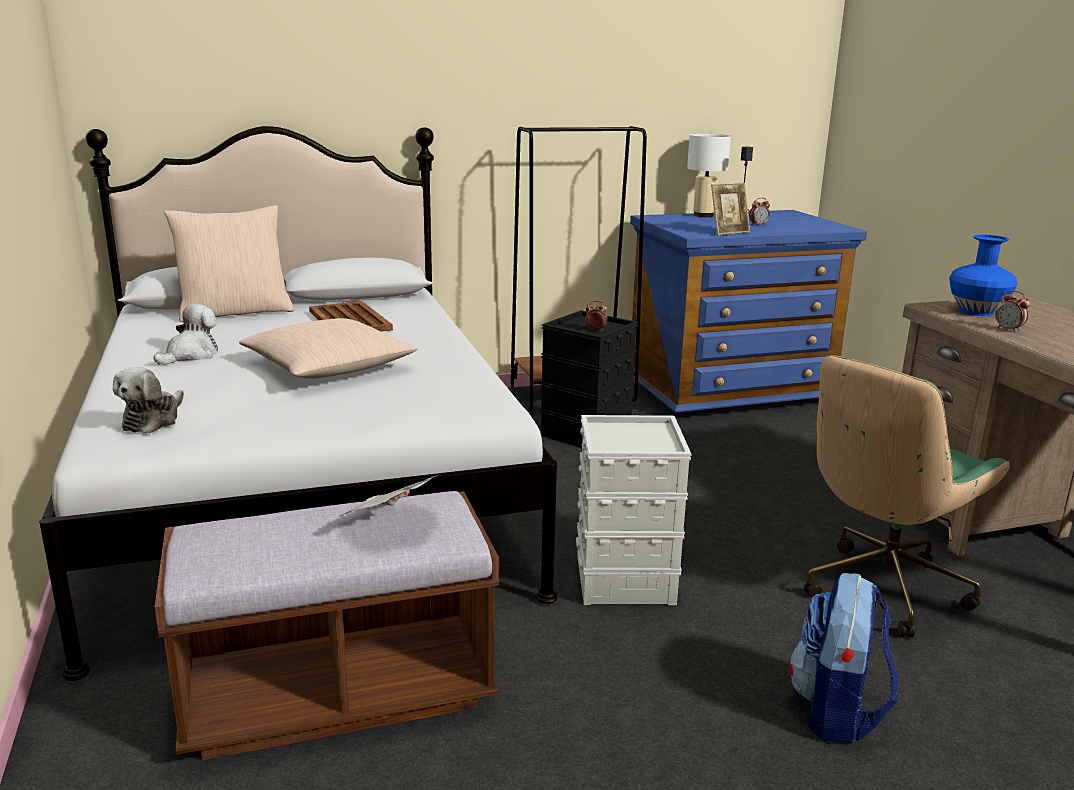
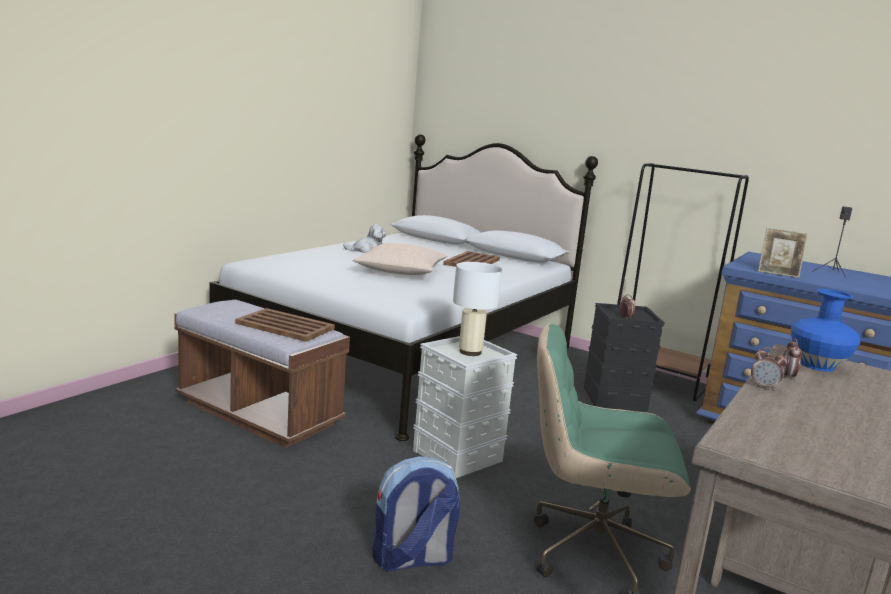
camera: 50 degrees right, 5 degrees down
(153, 420) = (285, 260): plush toy -> none
(235, 312) = (436, 245): beige pillow -> none
(388, 522) = (284, 326): newspaper -> brown tray
(704, 215) = (814, 265): white table lamp -> white table lamp (471, 352)
(758, 225) = (832, 278): alarm clock -> alarm clock (764, 387)

